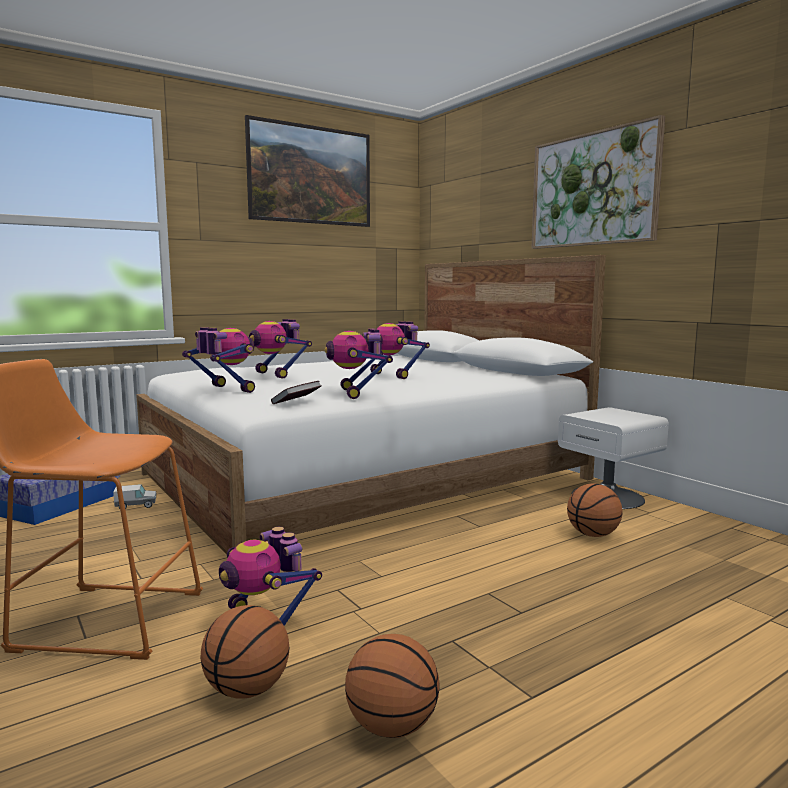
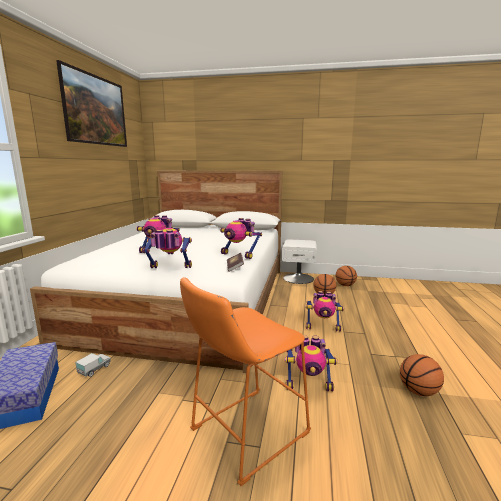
camera: 45 degrees left, 5 degrees up
(247, 689) = (365, 413): basketball -> basketball (345, 285)
(395, 375) = (212, 240): toy robot -> toy robot (323, 327)
(593, 189) = (272, 138): picture -> none

